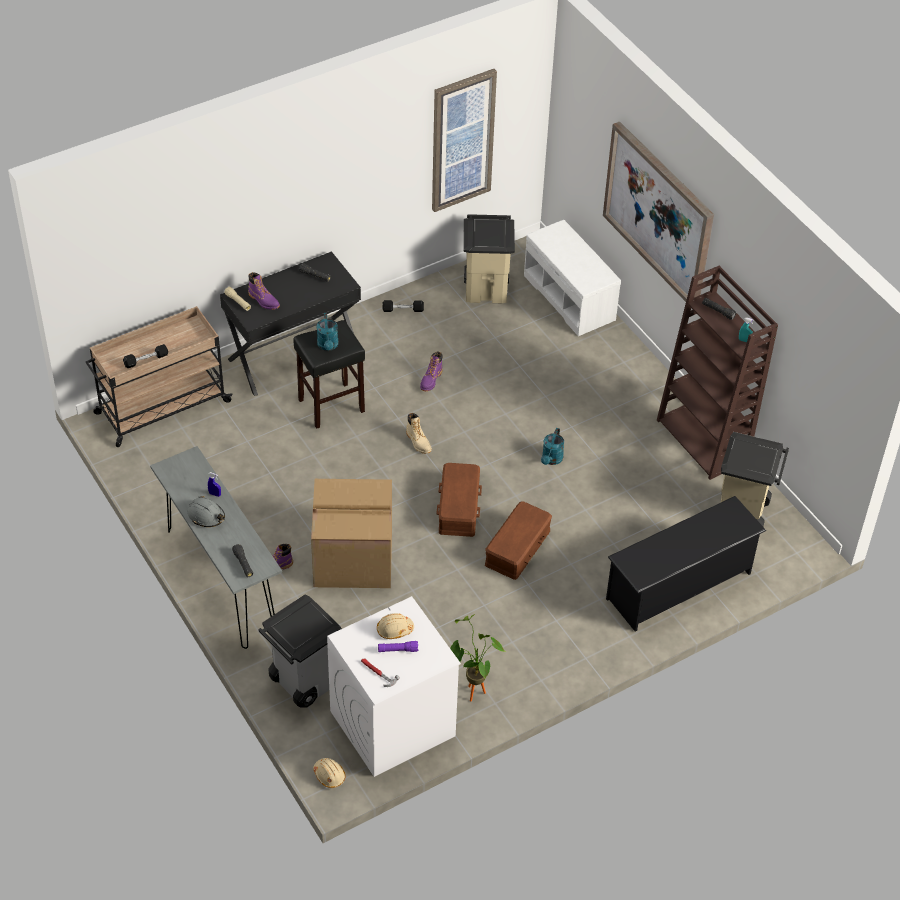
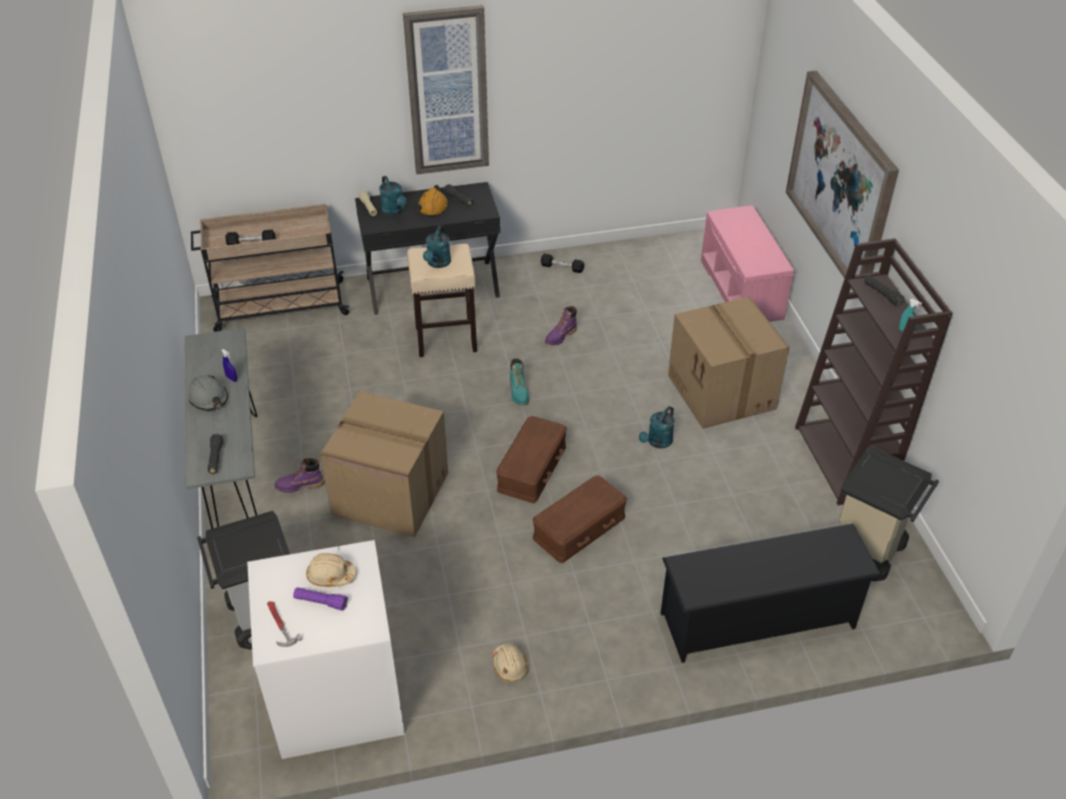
camera: 20 degrees right, 5 degrees down
(263, 301) = (394, 211): purple boot -> turquoise watering can
(296, 288) = (433, 206): none -> orange hard hat
(329, 775) = (231, 741): beige hard hat -> beige hard hat (510, 666)
(330, 406) = (445, 339): black stool -> beige stool
(418, 442) = (519, 393): beige boot -> turquoise boot
(462, 140) = (648, 87): picture -> picture (447, 92)
(469, 692) = (447, 684): potted plant -> none
(487, 289) = (656, 265): beige trash can -> none
(570, 298) = (742, 289): white bench -> pink bench
(588, 402) = (723, 392): none -> cardboard box

